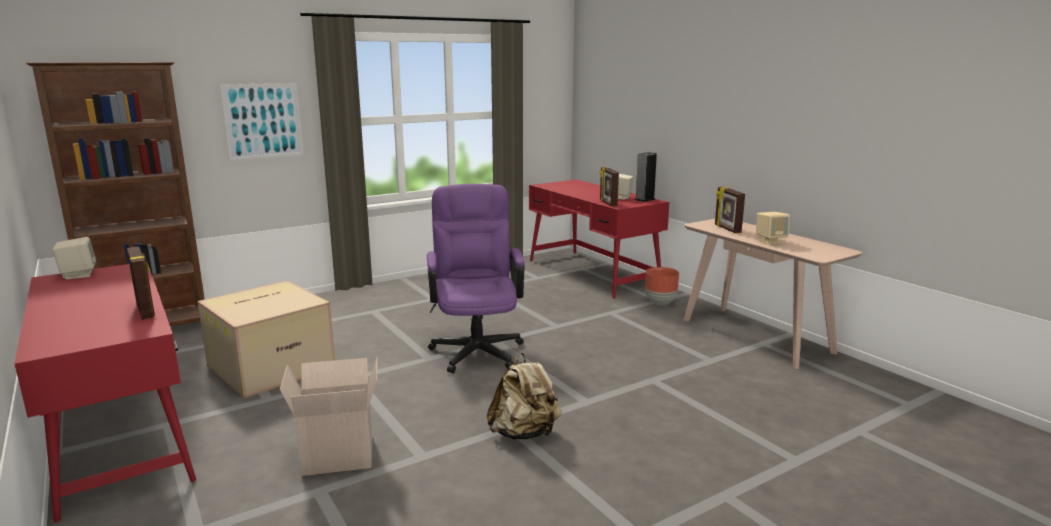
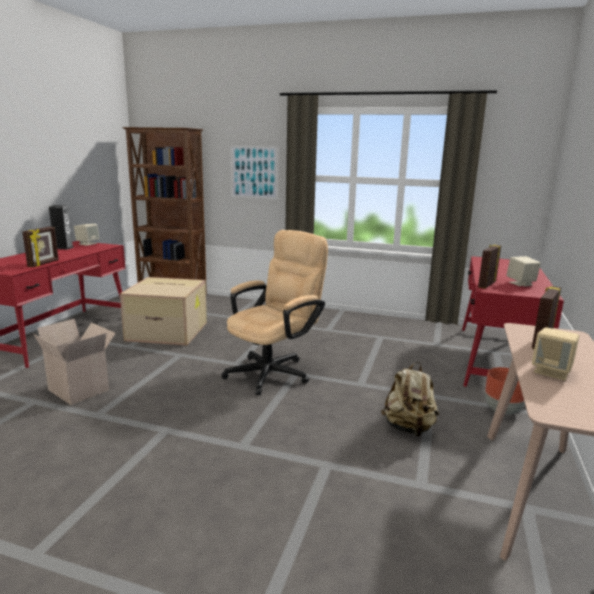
camera: 50 degrees right, 0 degrees up
(476, 348) = (274, 371): purple office chair -> beige office chair
(524, 433) = (161, 439): beige backpack -> beige backpack (408, 428)
(644, 199) = (540, 291): speaker -> speaker (63, 248)

